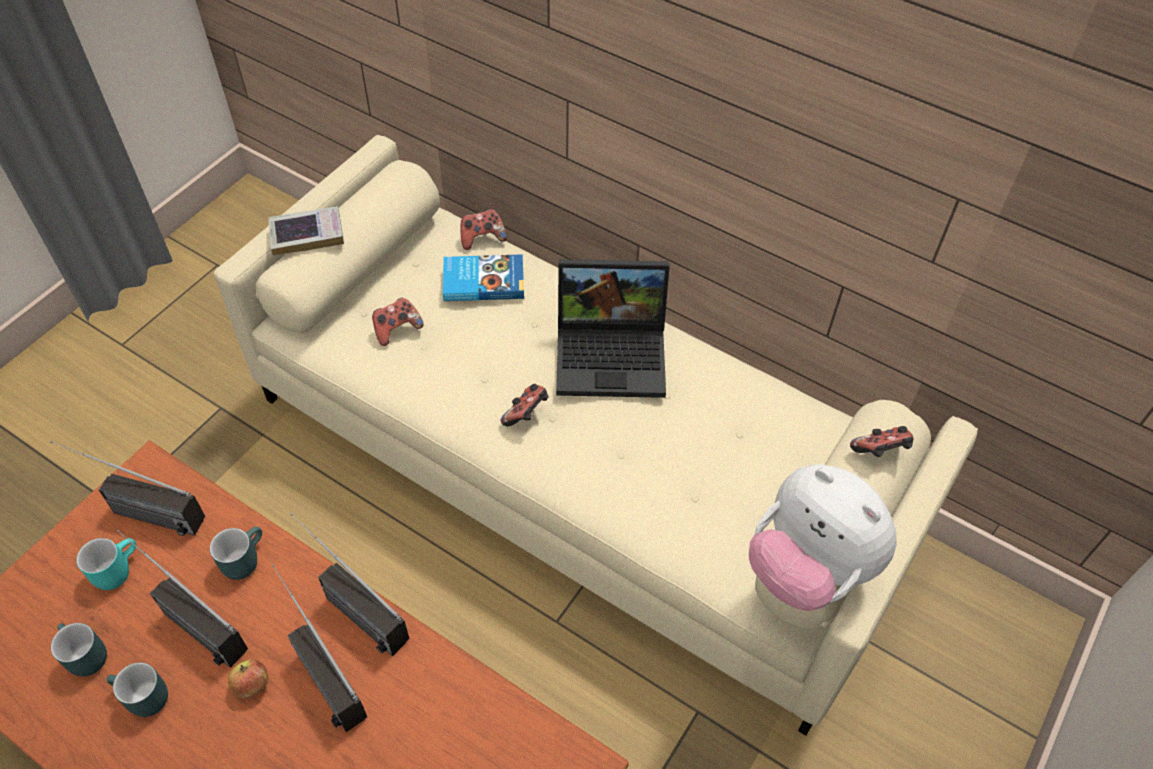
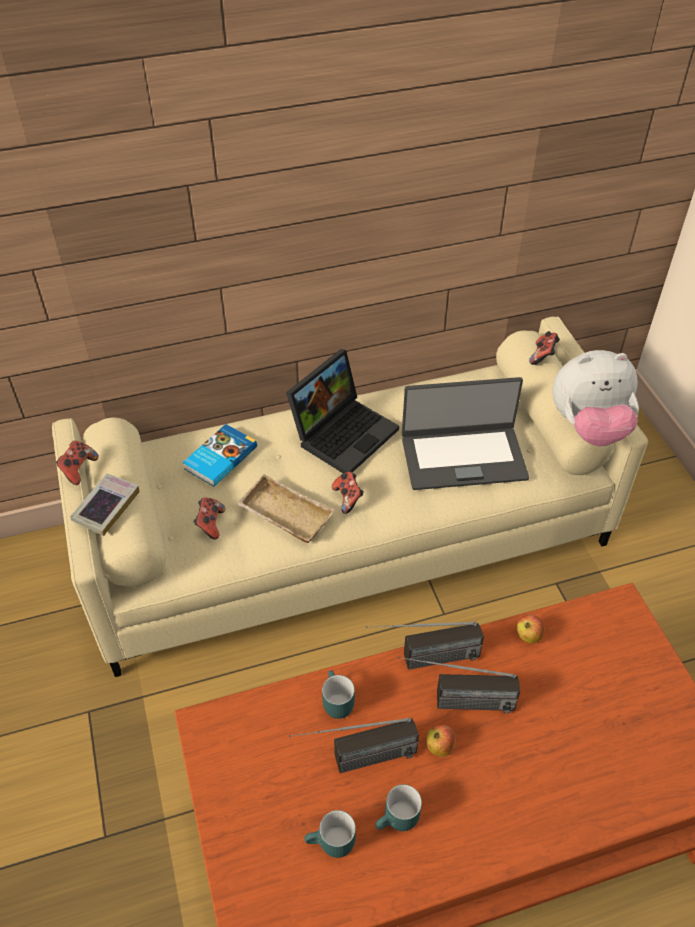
camera: 50 degrees left, 5 degrees down
(115, 569) = (273, 787): turquoise mug -> none
(136, 511) = (233, 749): radio -> none
(456, 376) = (283, 515): none -> beige tray
(458, 689) = (528, 635): none -> apple
(482, 238) = (182, 437): game controller -> game controller (78, 469)
(684, 480) = (463, 457): none -> laptop

